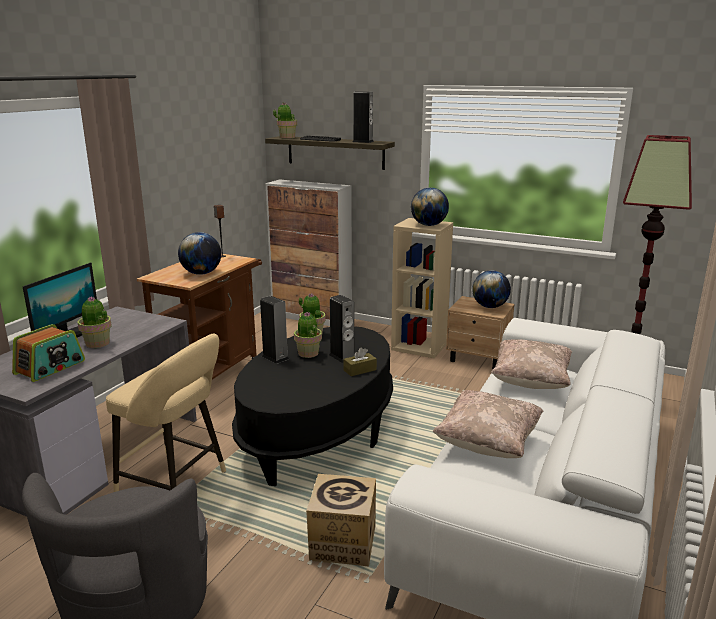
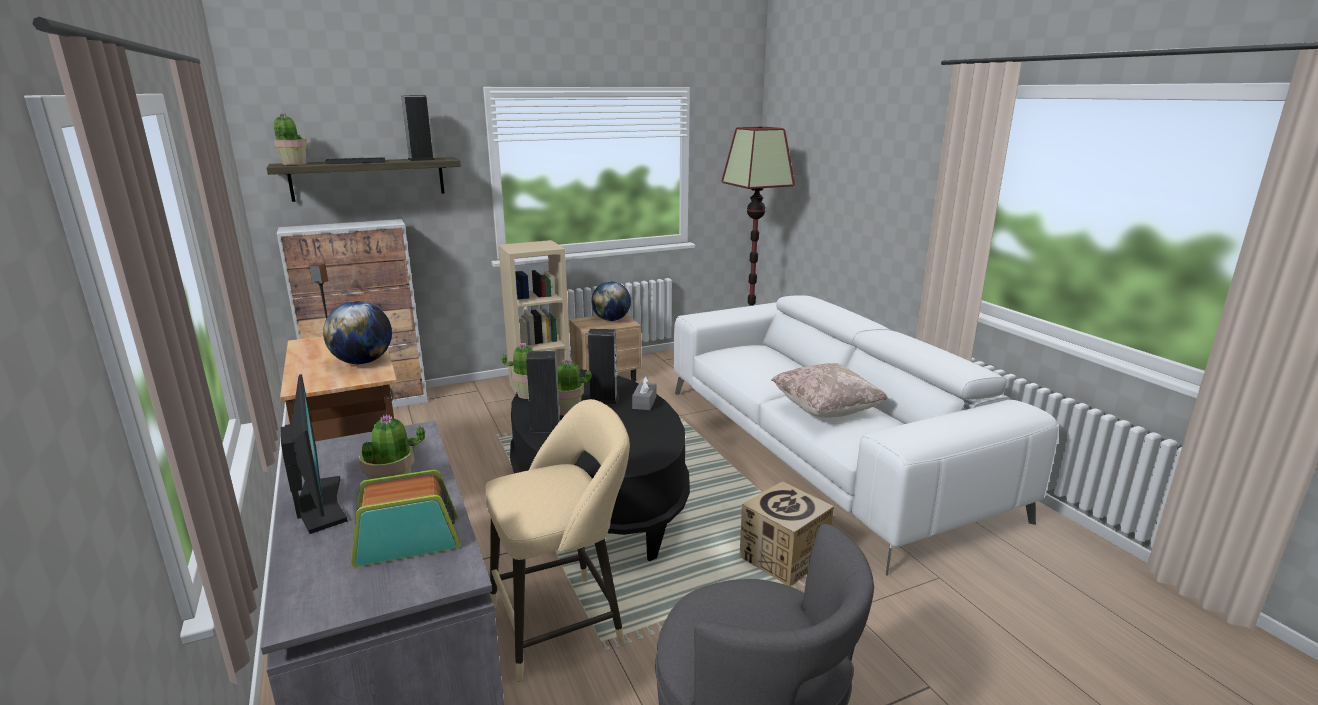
camera: 50 degrees left, 0 degrees up
(50, 367) = (407, 541): radio -> radio turned 90 degrees counterclockwise
(360, 370) = (644, 402): brown tissue box -> grey tissue box
(429, 225) = (540, 246): globe -> none
(530, 381) = (757, 360): beige pillow -> none

